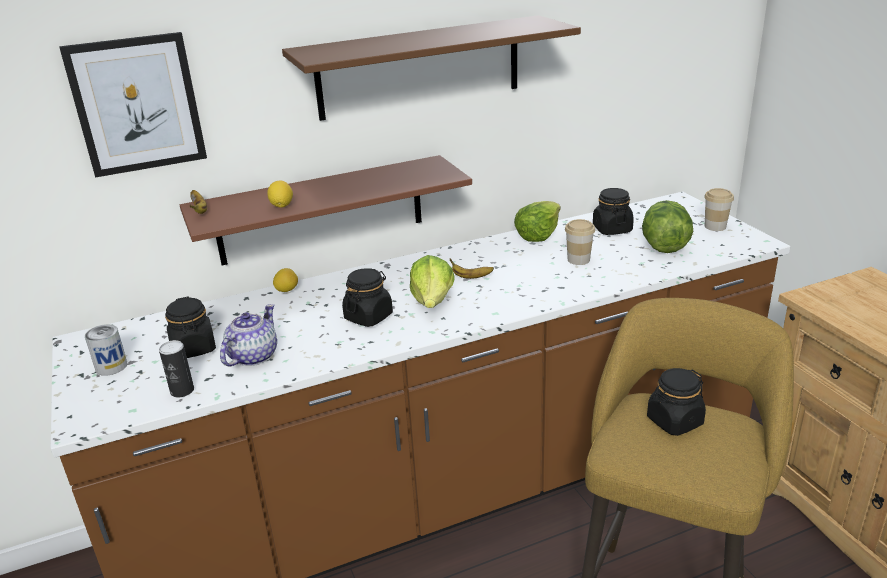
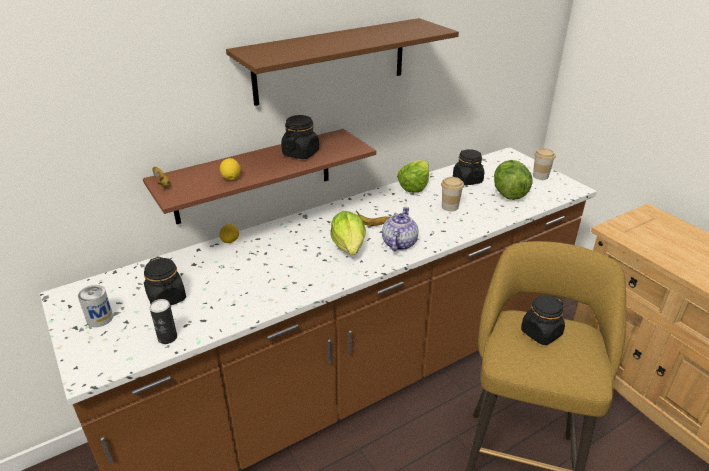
camera: 10 degrees left, 5 degrees up
(137, 104) = (107, 98): picture -> none
(252, 356) = (218, 303): teapot -> teapot (398, 243)
(368, 316) = (302, 262): black jar -> black jar (301, 153)

